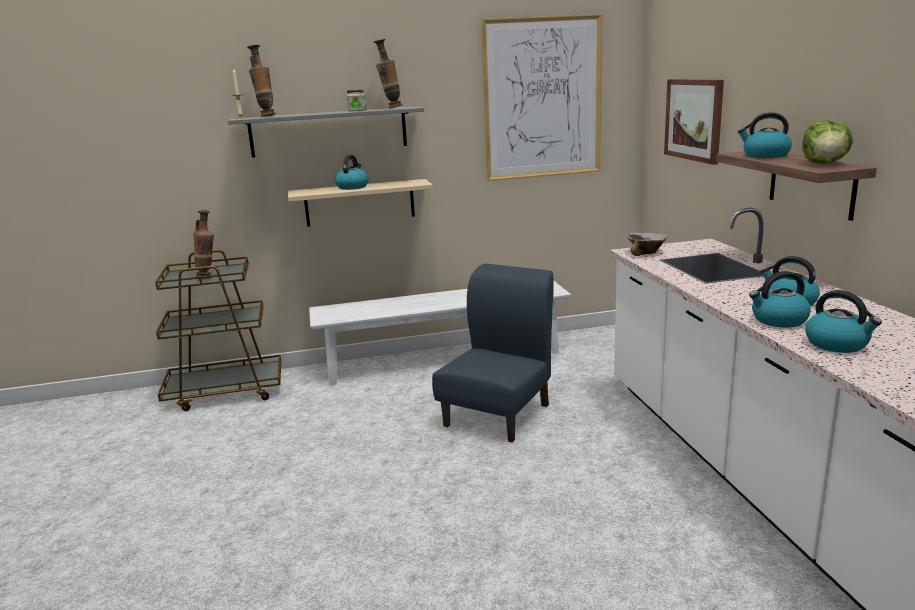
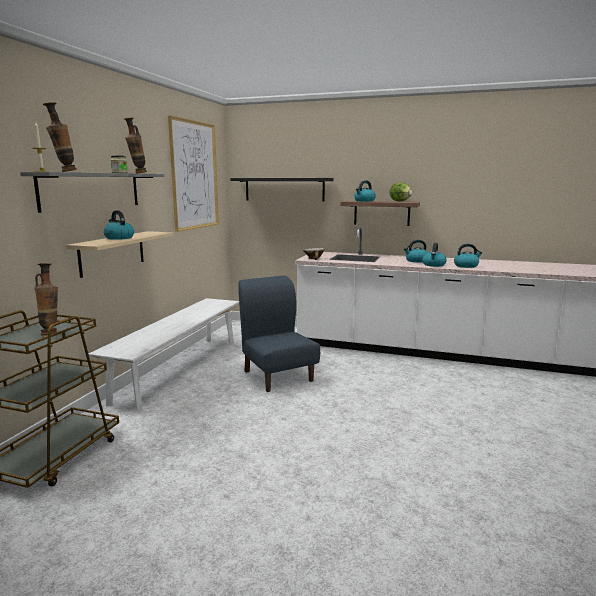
camera: 60 degrees left, 5 degrees down
(694, 119) = (284, 189): picture -> black shelf

